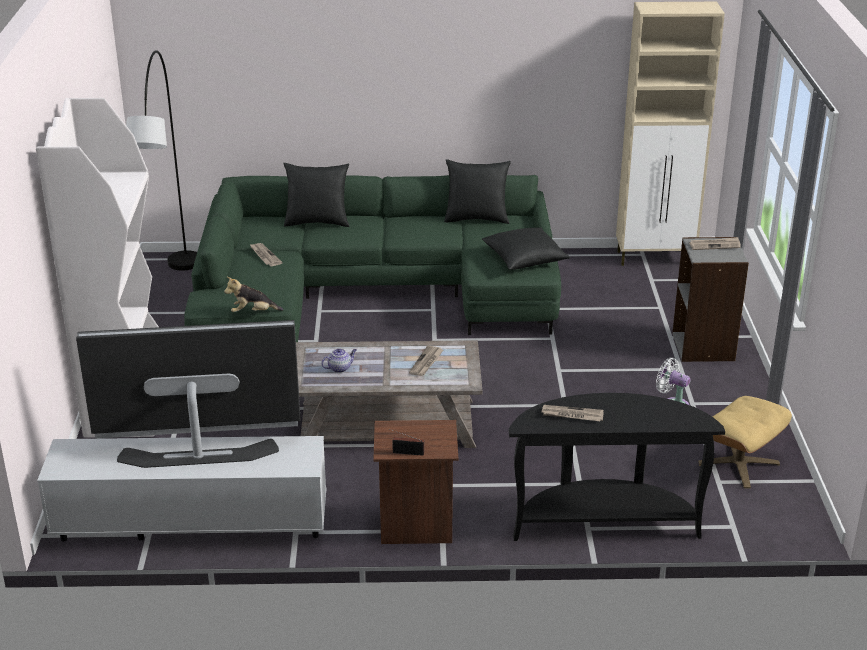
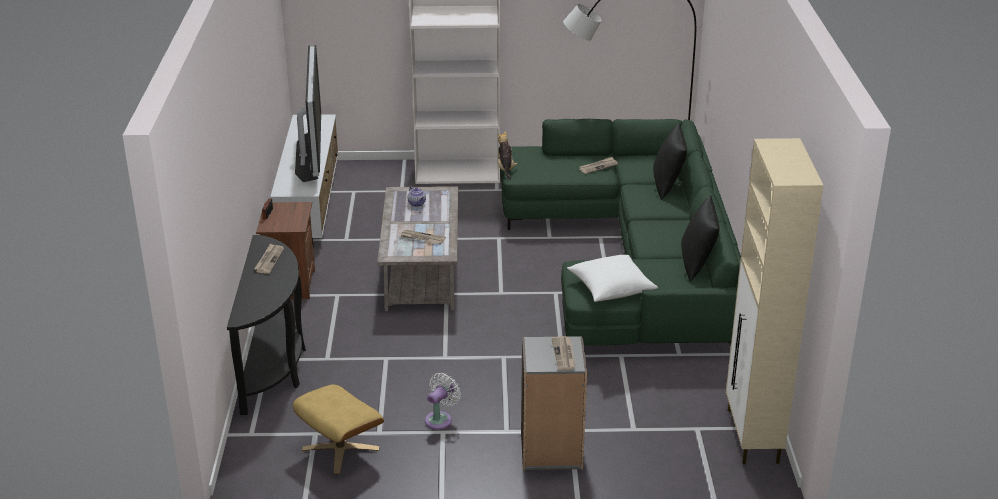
camera: 90 degrees right, 0 degrees up
(525, 259) = (611, 288): black pillow -> white pillow

